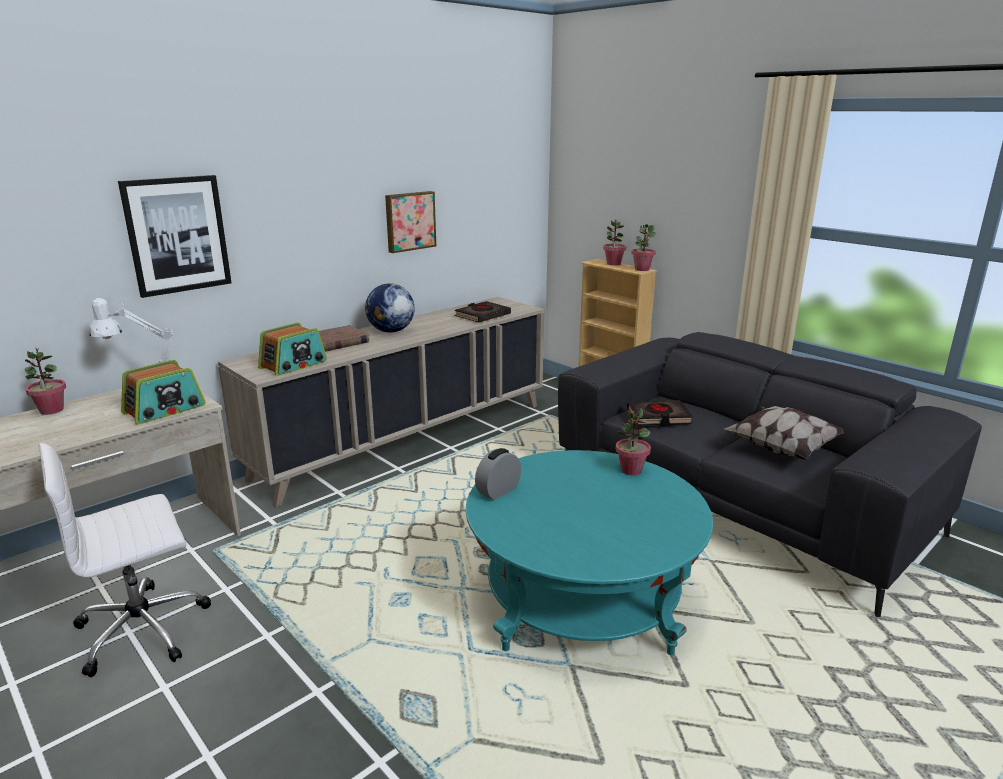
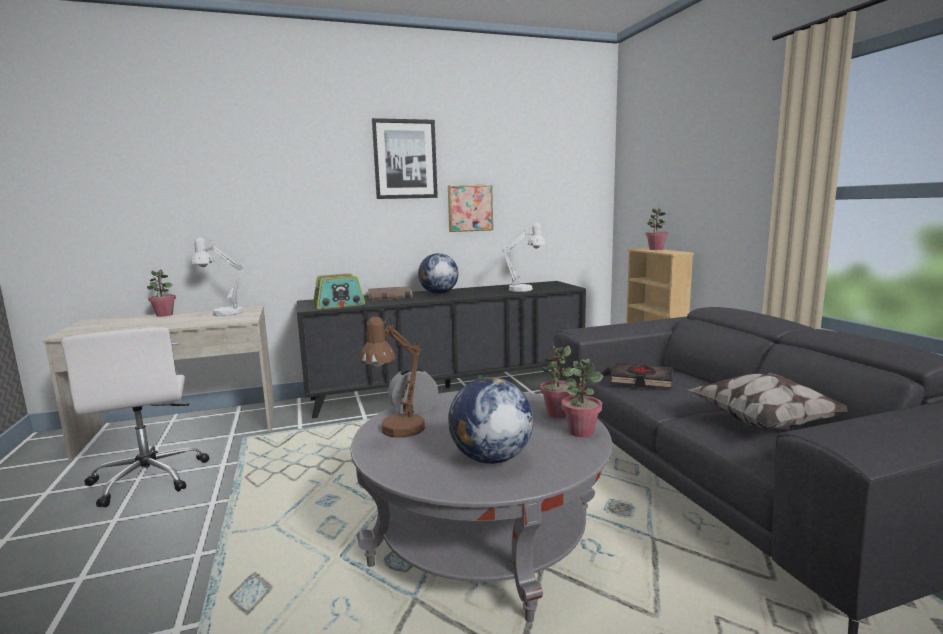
camera: 25 degrees right, 10 degrees down
(145, 628) = (149, 478): white office chair -> white office chair turned 105 degrees counterclockwise
(165, 410) = (222, 320): radio -> none
(177, 235) = (273, 202): picture -> picture (405, 159)
(405, 440) = (448, 389): beige cabinet -> black cabinet
(482, 316) = (525, 289): black book -> white table lamp
(512, 520) = (397, 432): none -> brown table lamp
(582, 599) = (483, 540): turquoise coffee table -> grey coffee table
(624, 530) = (490, 458): none -> globe
(642, 269) = (678, 251): potted plant -> potted plant (581, 432)

